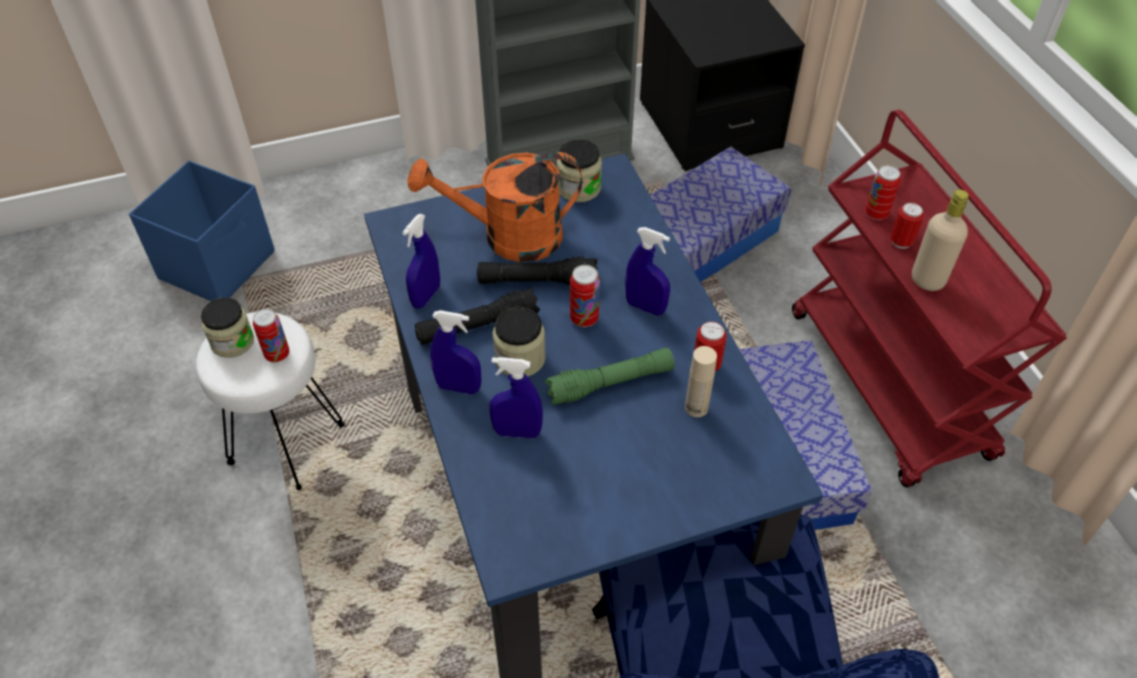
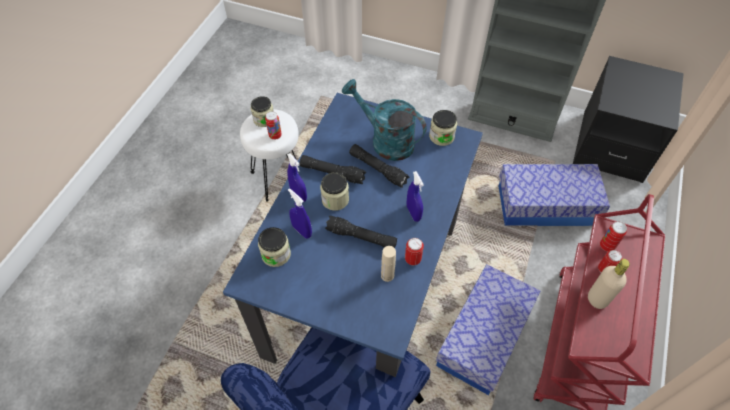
camera: 40 degrees right, 5 degrees up
(219, 264) = (318, 83): blue storage box -> none
(426, 296) = (325, 146): blue spray bottle -> none
(508, 237) = (385, 141): orange watering can -> turquoise watering can
(513, 490) = (276, 254): none -> jar
(584, 318) = (380, 200): can -> none
(610, 383) = (361, 237): green flashlight -> black flashlight

